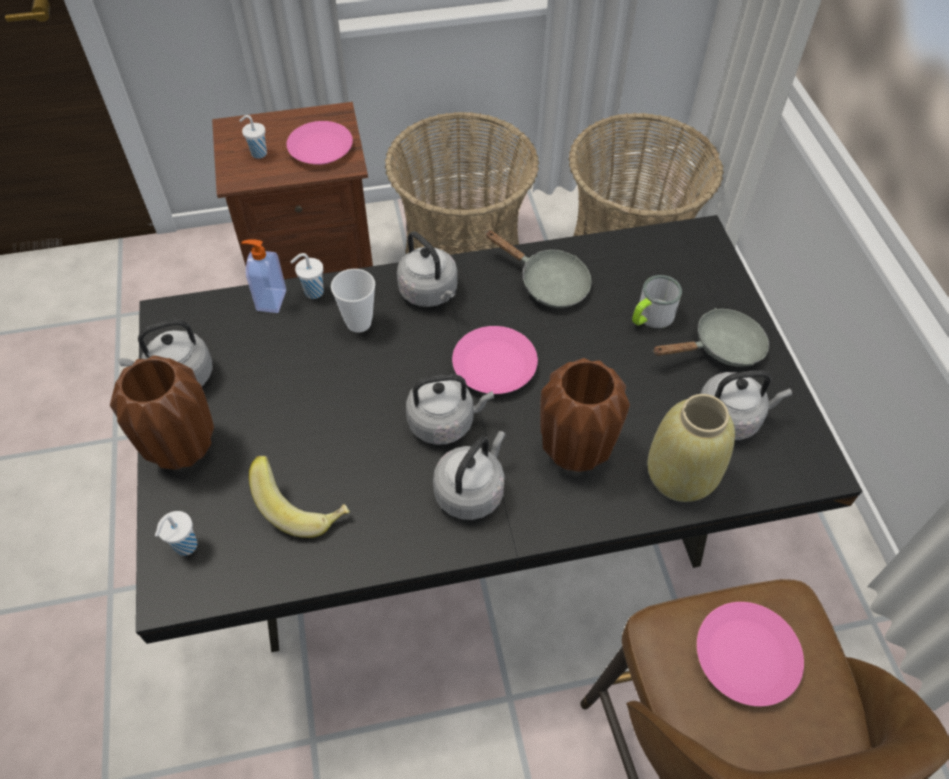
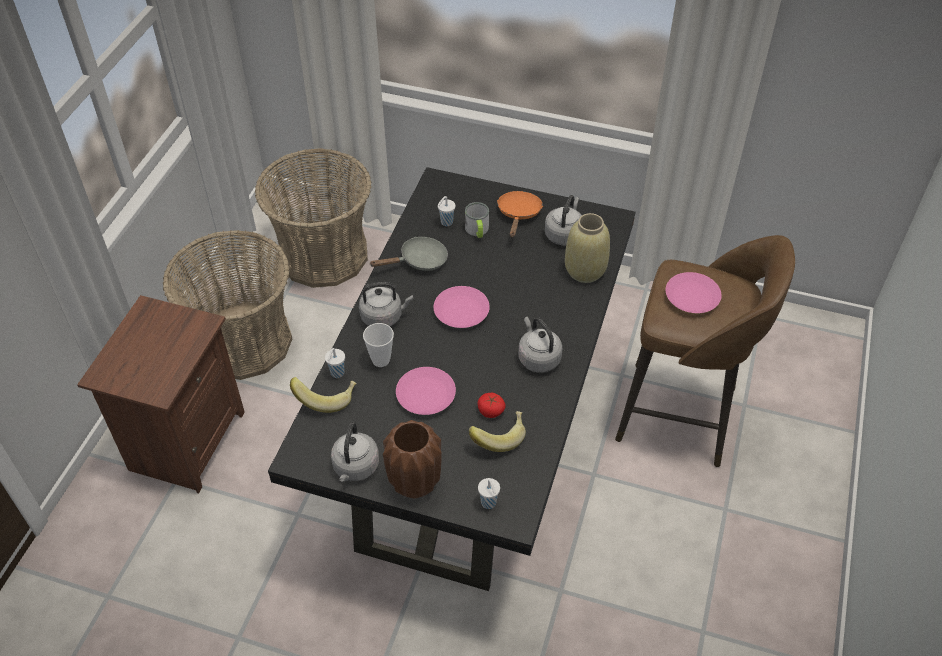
camera: 60 degrees left, 5 degrees down
(258, 153) = (145, 369): white cup -> white cup (446, 222)
(270, 300) = (326, 398): soap dispenser -> banana
(321, 148) = (175, 331): pink plate -> pink plate (425, 394)
(343, 477) = (491, 411): none -> tomato
(445, 422) = (485, 350): grey kettle -> none
(576, 449) = (541, 303): brown vase -> none
(721, 348) = (519, 214): grey frying pan -> orange frying pan

